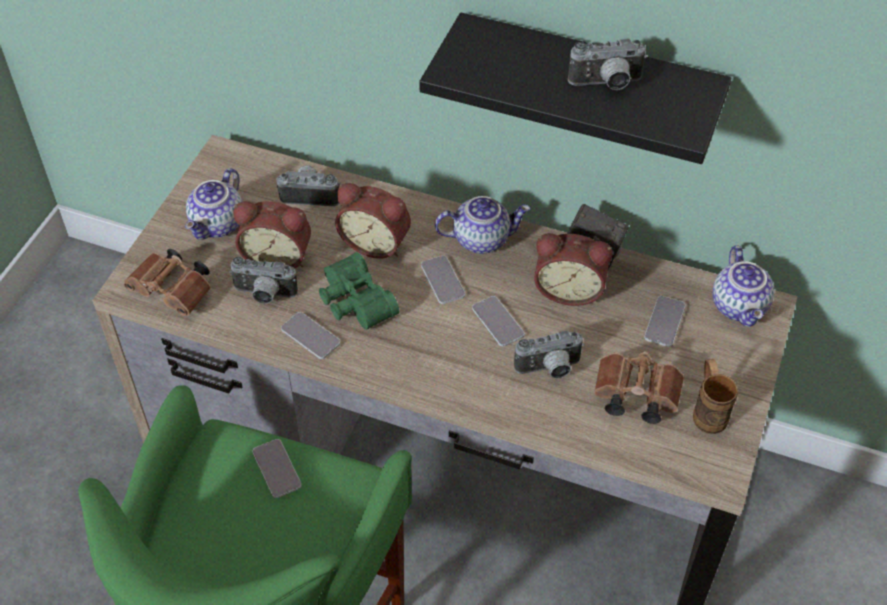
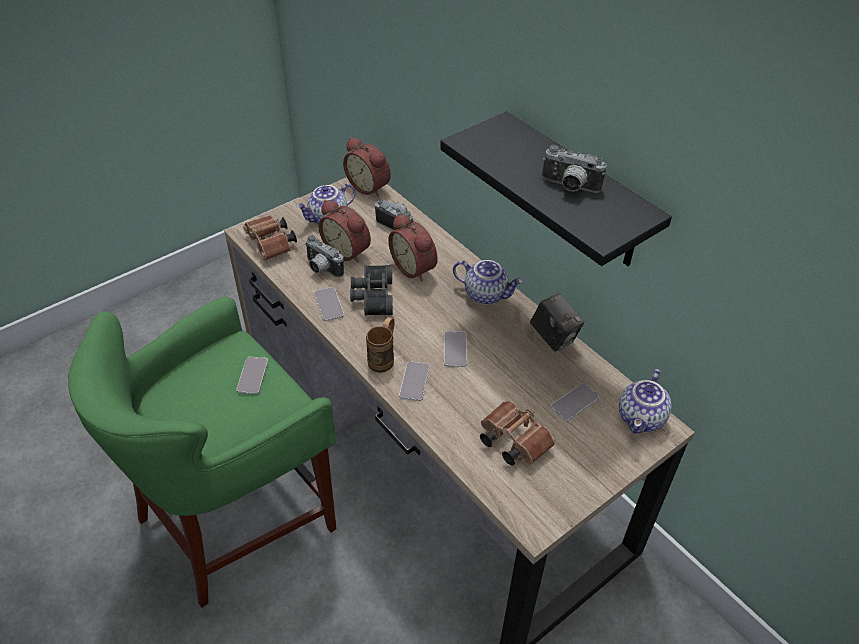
camera: 30 degrees right, 5 degrees down
(354, 302) = (372, 297): green binoculars -> black binoculars
(442, 280) = (439, 308): phone -> phone (414, 382)
(549, 370) = (466, 395): camera -> none
(569, 289) = (521, 351): alarm clock -> alarm clock (369, 186)
(708, 411) = (559, 477): brown mug -> brown mug (384, 358)

